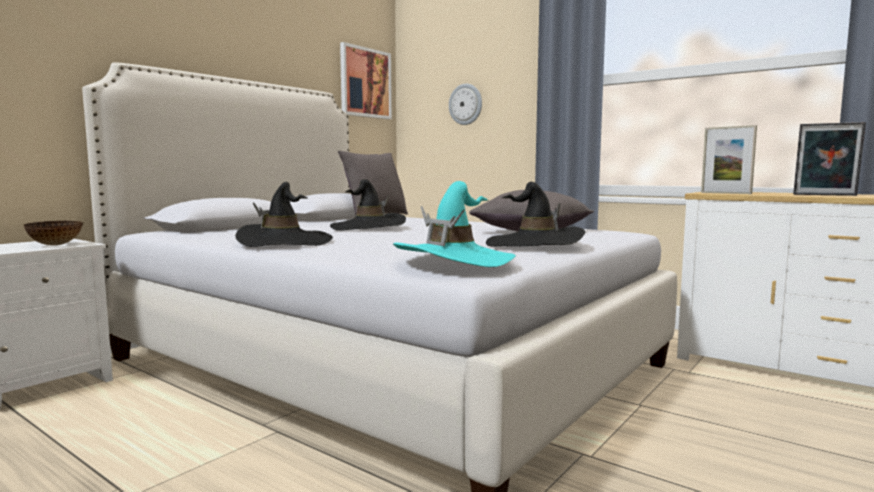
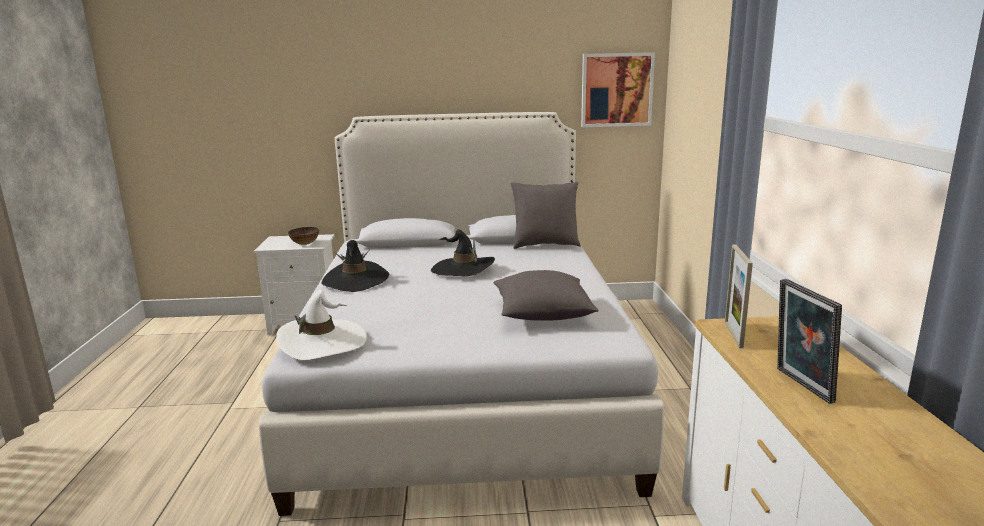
camera: 50 degrees right, 10 degrees up
(454, 260) = (322, 342): turquoise hat -> white hat
(465, 104) = (697, 122): wall clock -> none
(534, 244) = (448, 338): black hat -> none

